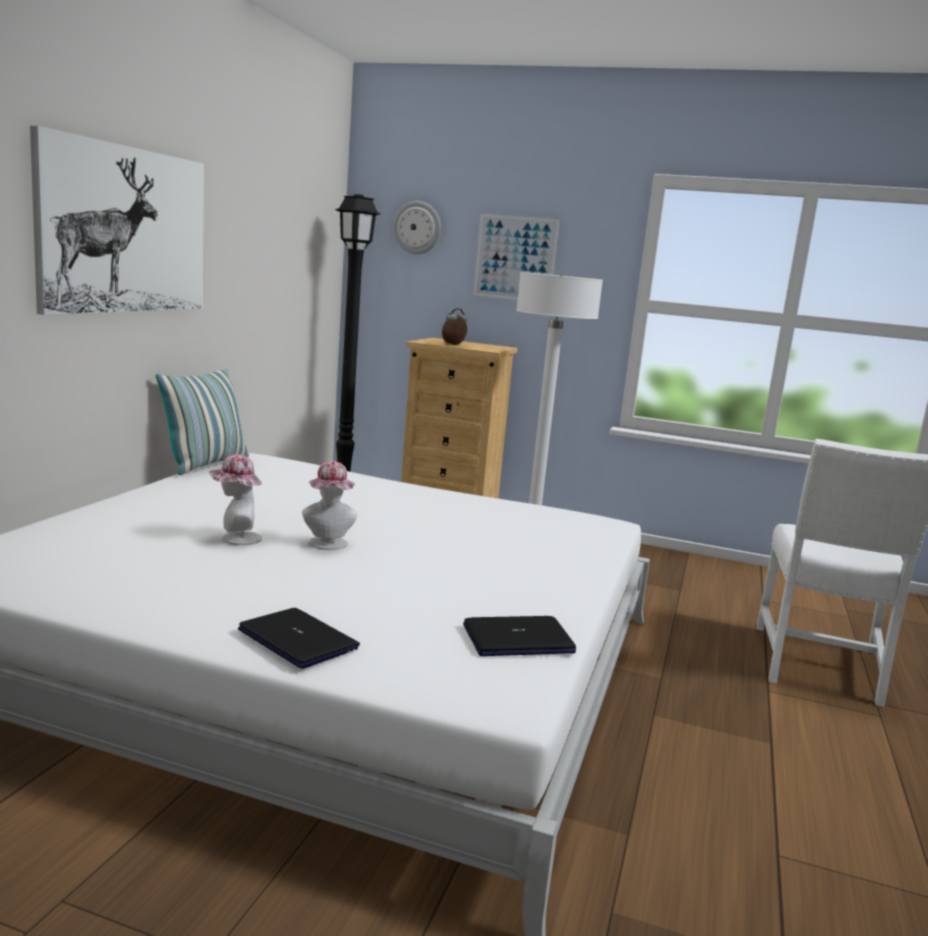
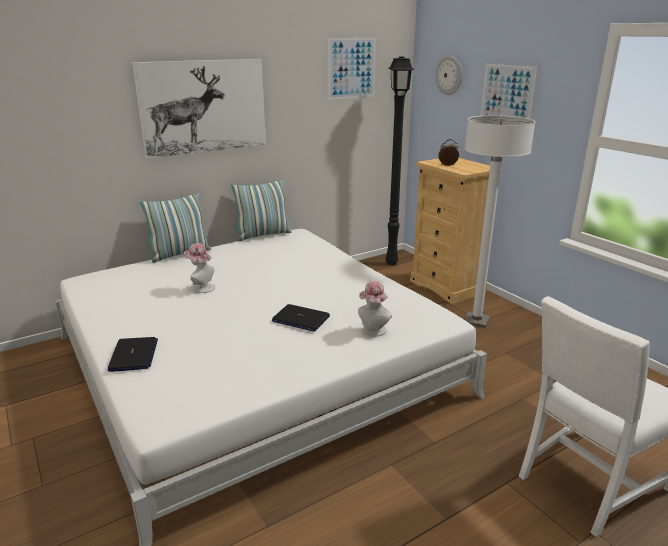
camera: 40 degrees right, 10 degrees up
(97, 503) = (180, 254): none -> pillow
(292, 203) = (351, 68): none -> picture
(328, 545) = (235, 301): hat -> hat (373, 332)
(518, 639) = (229, 389): laptop -> laptop (300, 319)

